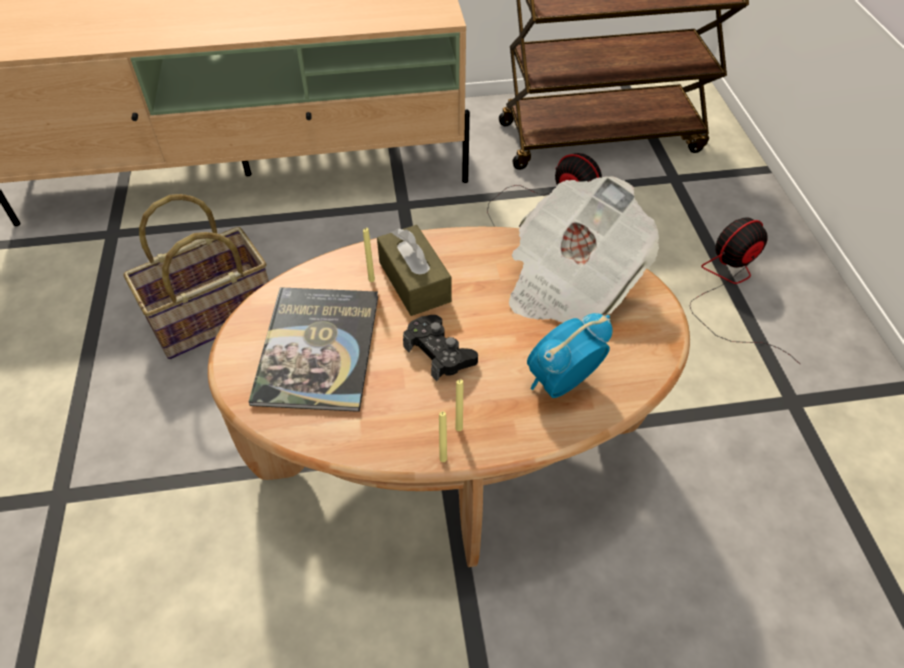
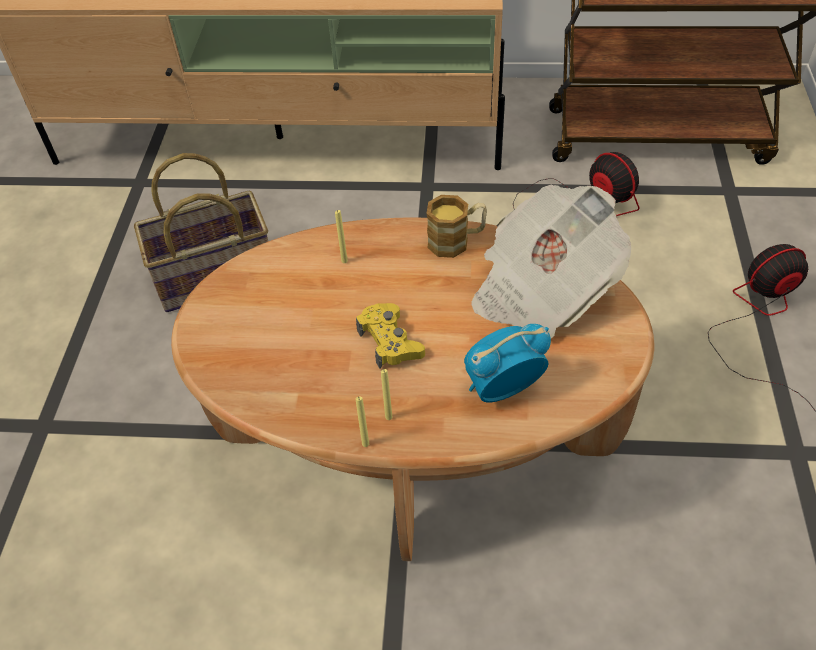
camera: 15 degrees right, 0 degrees up
(318, 348) = (276, 321): book -> none
(414, 282) = (385, 268): brown tissue box -> none
(439, 353) = (390, 341): black game controller -> yellow game controller
(476, 246) = (456, 241): none -> mug

